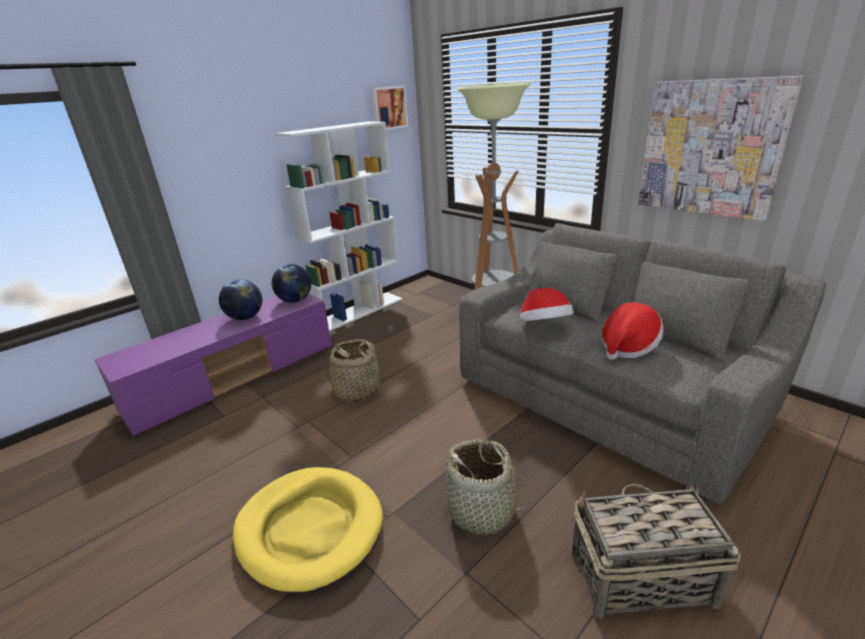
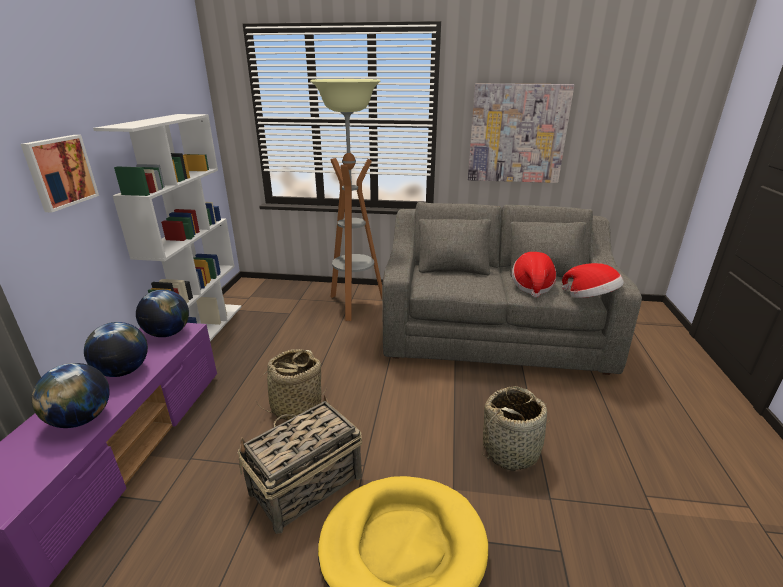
camera: 40 degrees left, 0 degrees up
(196, 339) = (82, 419): none -> globe
(389, 108) = (191, 99): picture -> picture (59, 172)
(544, 326) = (465, 287): hat -> hat (590, 297)
(639, 577) = (630, 437): basket -> basket (305, 485)

